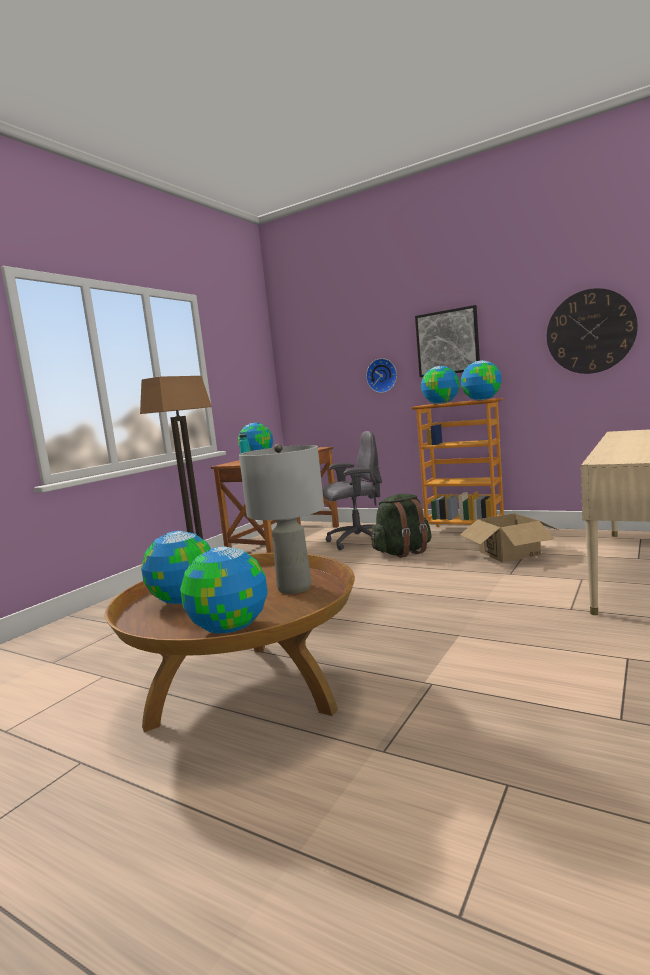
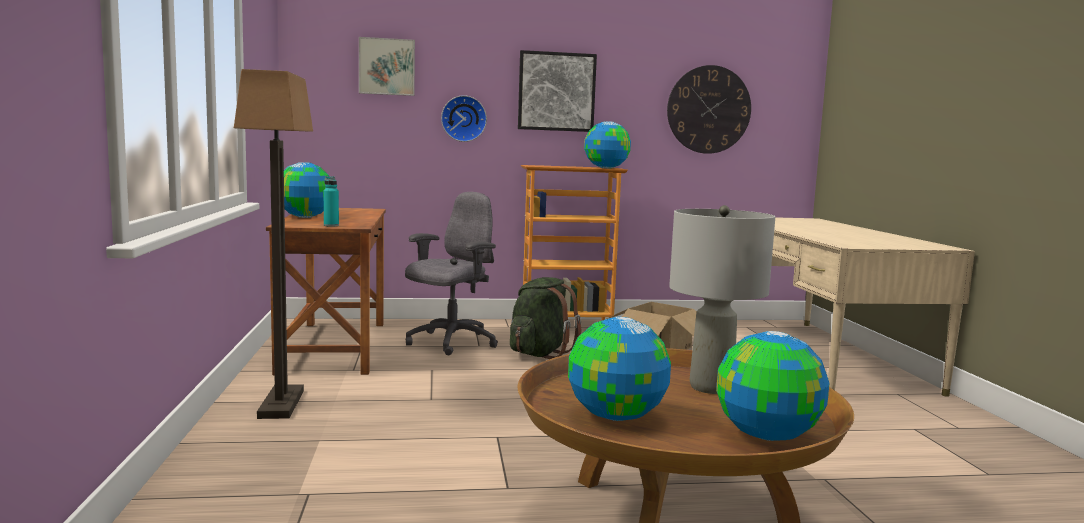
camera: 40 degrees left, 0 degrees up
(330, 348) = (387, 67): none -> picture
(441, 403) = (555, 166): globe -> none

